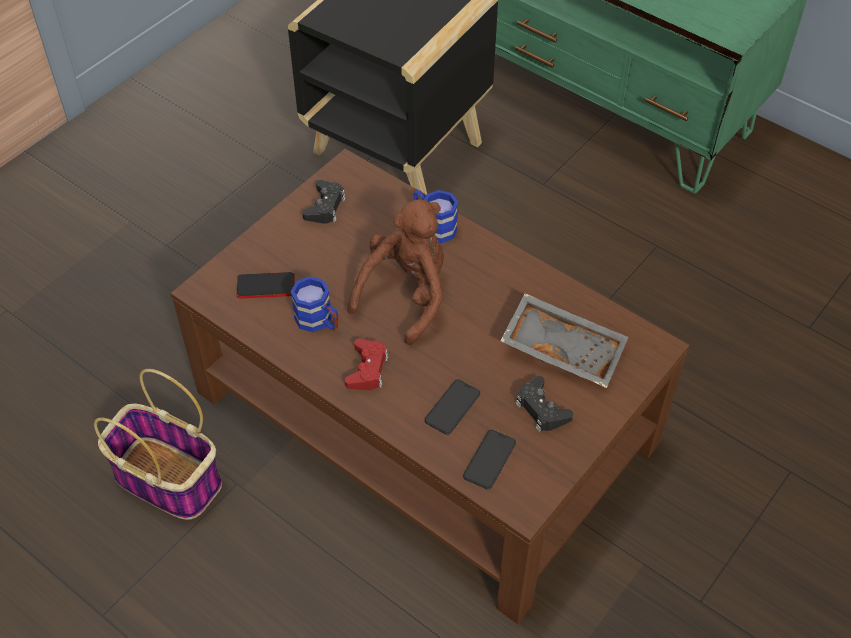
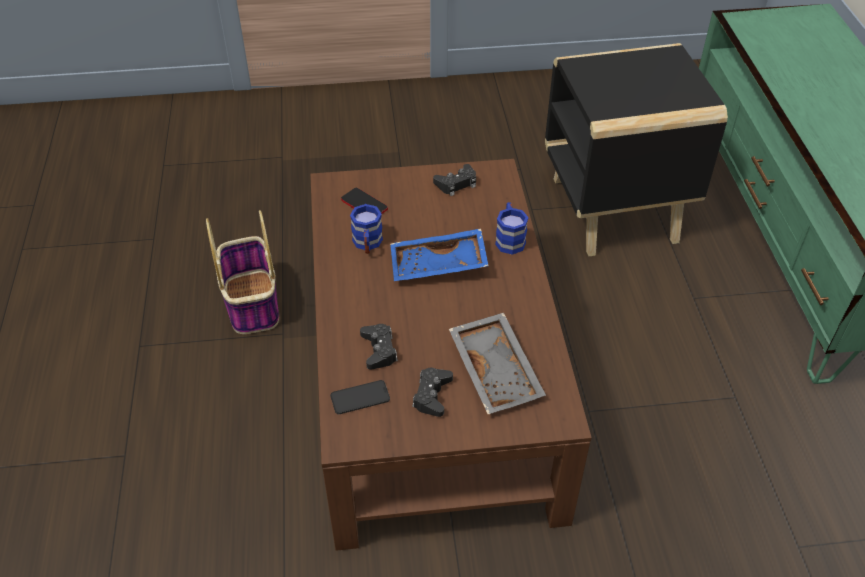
camera: 45 degrees right, 5 degrees down
(367, 369) = (359, 291): red game controller -> none
(406, 295) = (438, 266): brown plush toy -> blue tray
(452, 407) = (379, 350): phone -> black game controller

